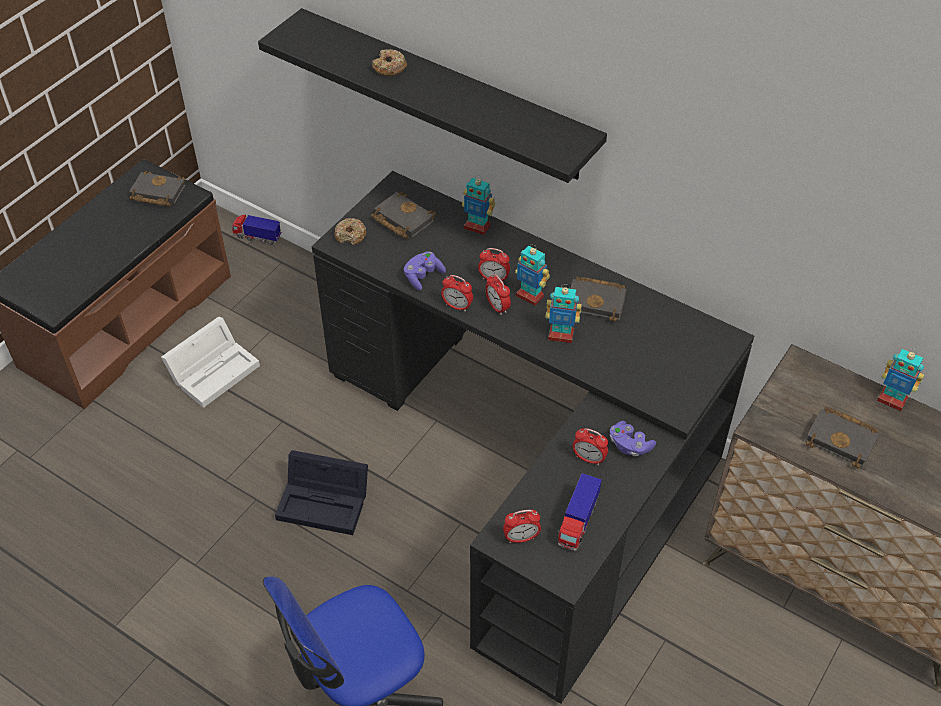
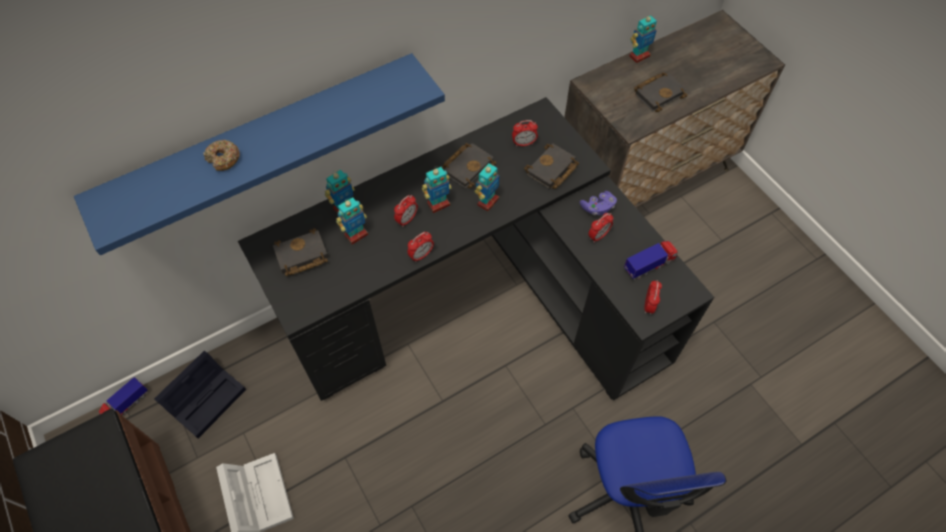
camera: 65 degrees left, 10 degrees up
(156, 193) = (75, 460): black book -> black book (551, 170)
(326, 501) = (441, 452): black storage box -> black storage box (206, 397)
(351, 235) = (295, 300): donut -> none
(423, 276) = (375, 266): purple game controller -> none
(446, 95) = (262, 141): black shelf -> blue shelf
(450, 248) = (356, 234): none -> toy robot
(497, 307) = (437, 229): alarm clock -> alarm clock (524, 143)
(578, 522) = (649, 265): toy truck -> toy truck turned 75 degrees counterclockwise

